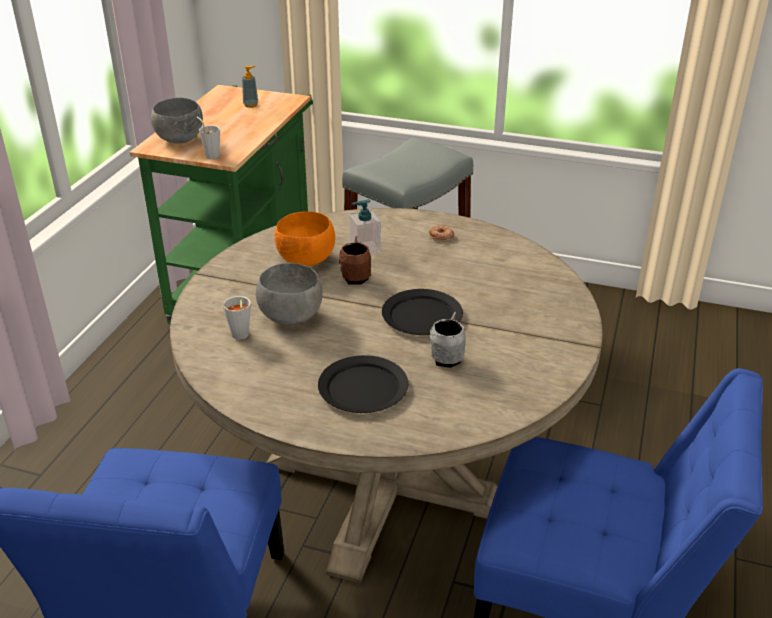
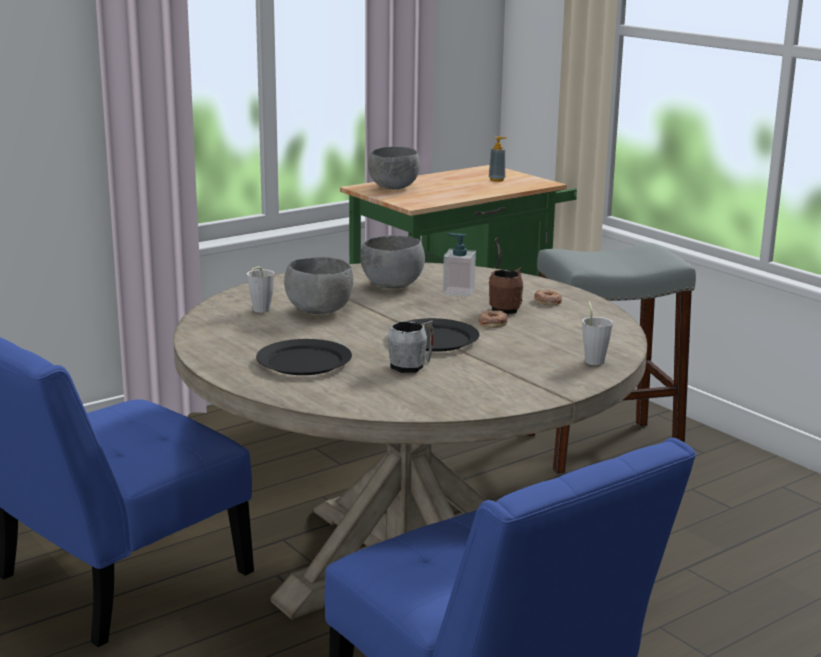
camera: 35 degrees right, 15 degrees down
(211, 155) = (403, 200): grey cup -> grey cup (594, 360)
(306, 261) = (391, 286): orange bowl -> grey bowl
(356, 275) = (419, 304): brown mug -> brown mug (507, 308)
(436, 278) = (492, 322): none -> donut

